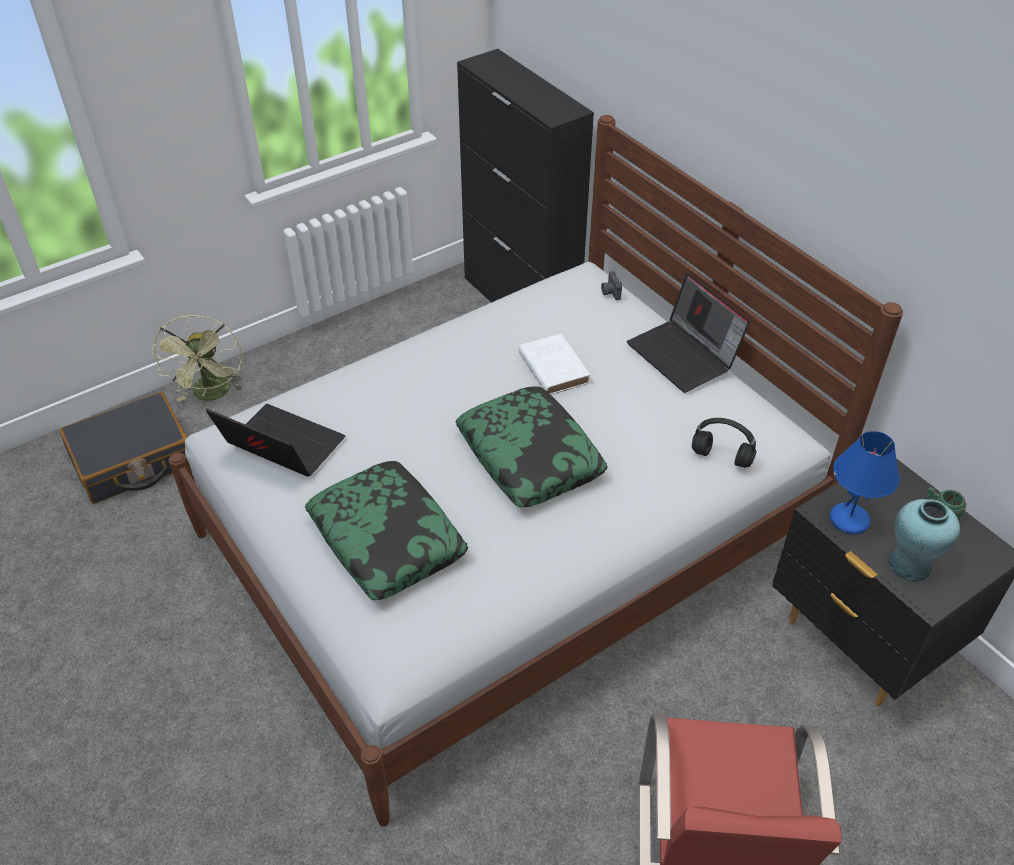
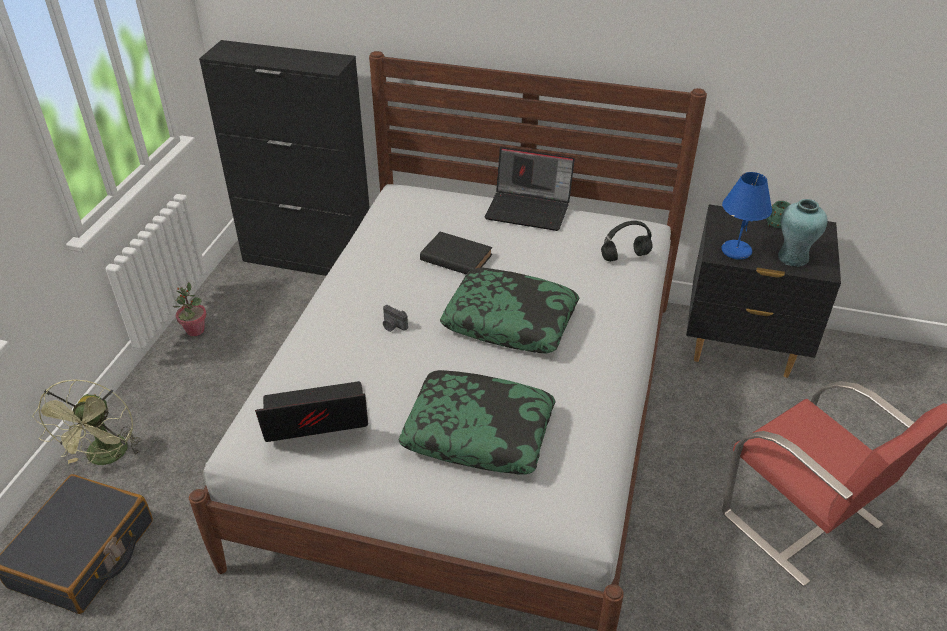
camera: 40 degrees left, 5 degrees down
(212, 395) = (106, 458): green fan -> green fan turned 45 degrees clockwise
(368, 323) = (195, 330): none -> potted plant
(552, 367) = (454, 257): white book -> black book
(610, 292) = (433, 194): camera -> camera (393, 326)

